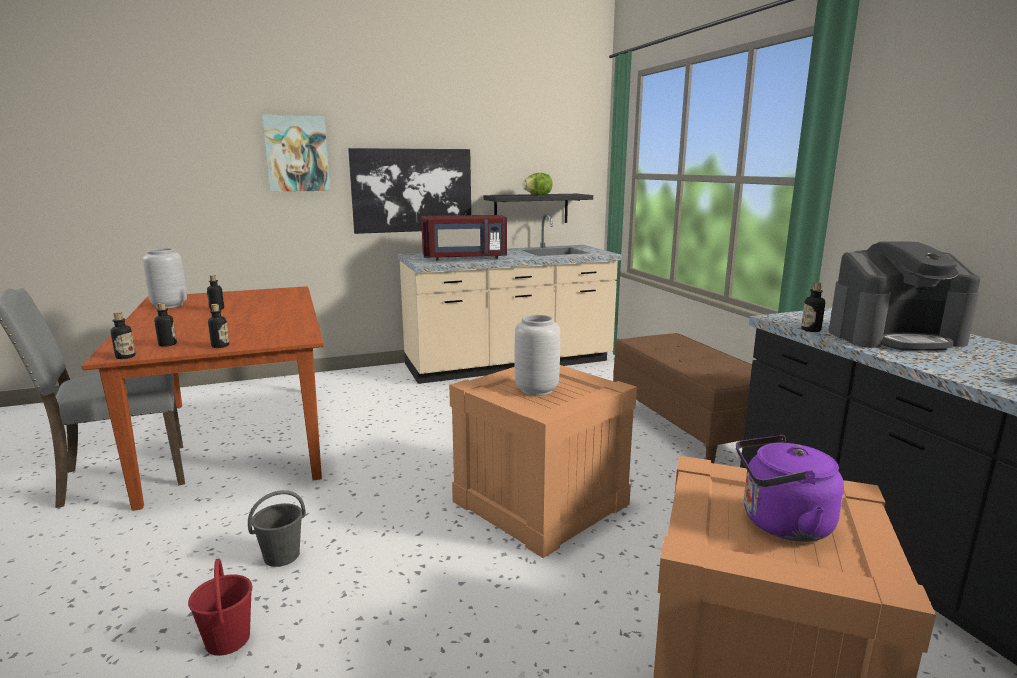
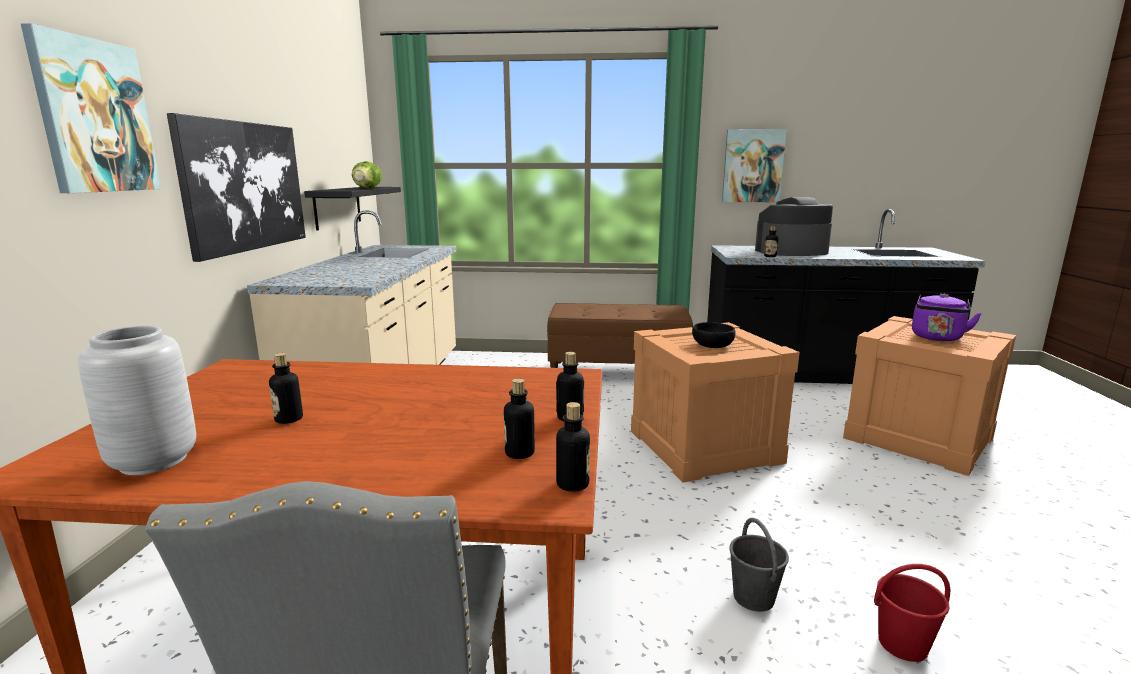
camera: 65 degrees left, 0 degrees up
(464, 258) = (361, 271): red microwave -> none
(535, 390) = (712, 346): grey vase -> black bowl
(894, 337) = (791, 252): coffee machine -> coffee machine turned 120 degrees counterclockwise
(933, 187) = (753, 166): none -> picture

